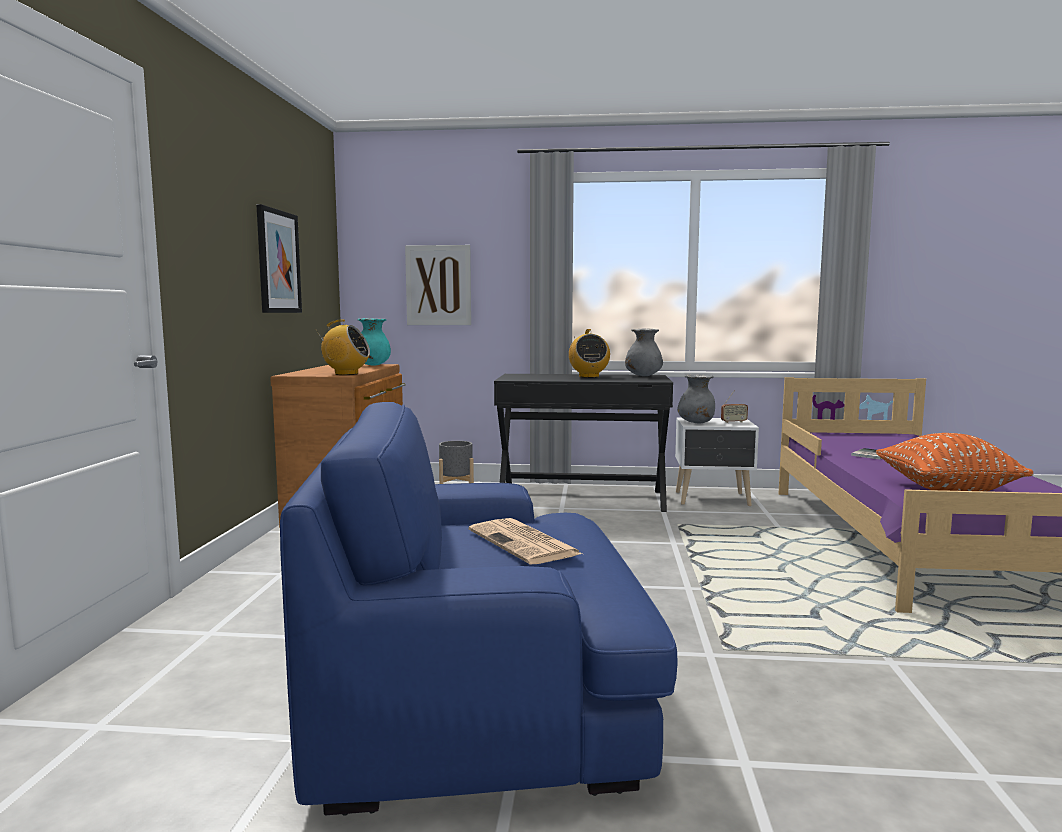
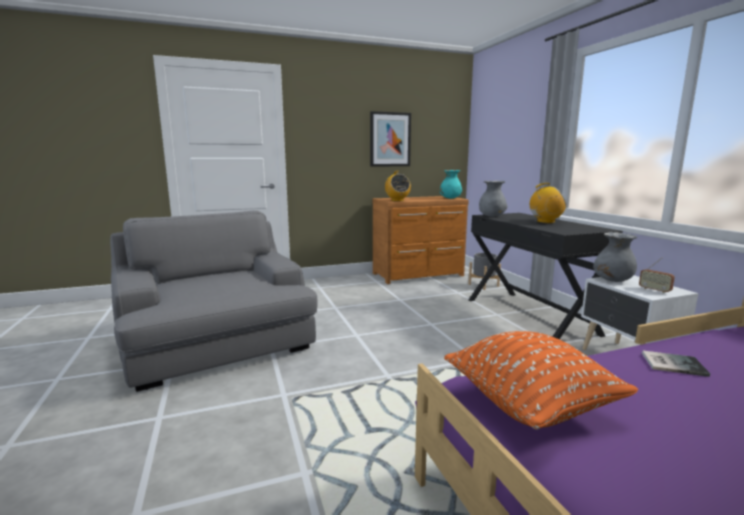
camera: 65 degrees right, 5 degrees up
(438, 285) = (505, 148): picture -> none
(479, 694) = (219, 345): blue armchair -> grey armchair
(525, 543) = (220, 284): newspaper -> none
(588, 376) = (545, 222): radio -> radio turned 150 degrees counterclockwise
(643, 376) = (591, 228): grey vase -> grey vase (492, 216)

